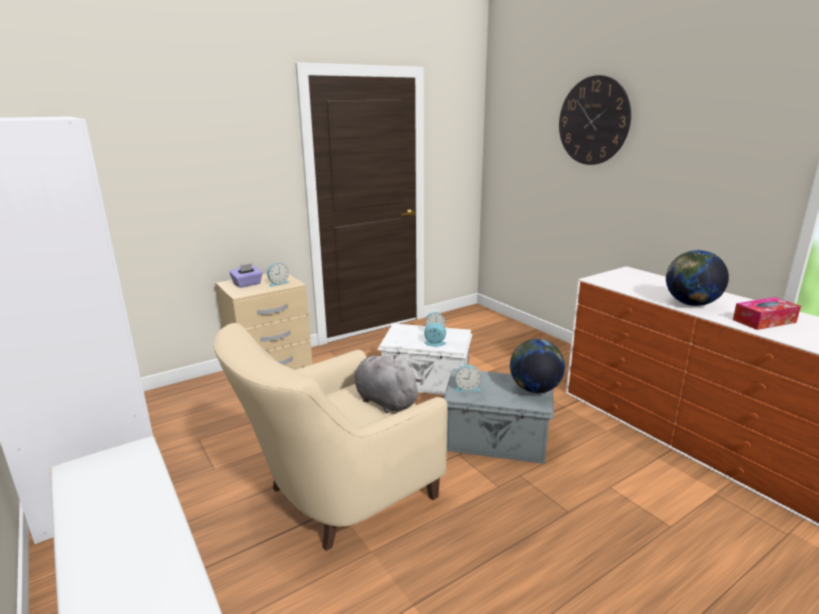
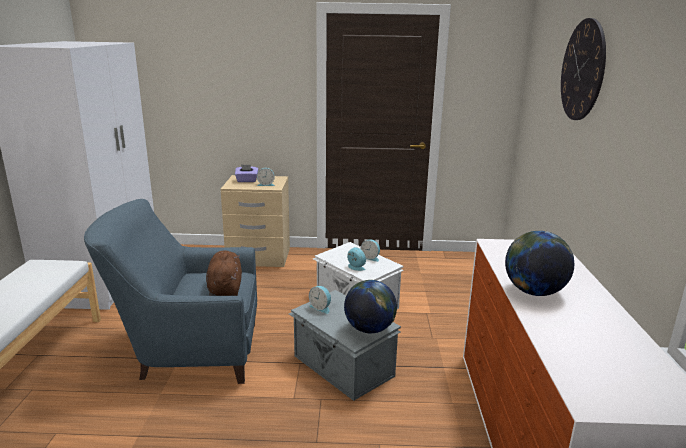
camera: 35 degrees right, 0 degrees up
(337, 496) = (187, 352): beige armchair -> blue armchair
(384, 400) = (225, 289): grey plush toy -> brown plush toy
(764, 321) = (575, 332): tissue box -> none

